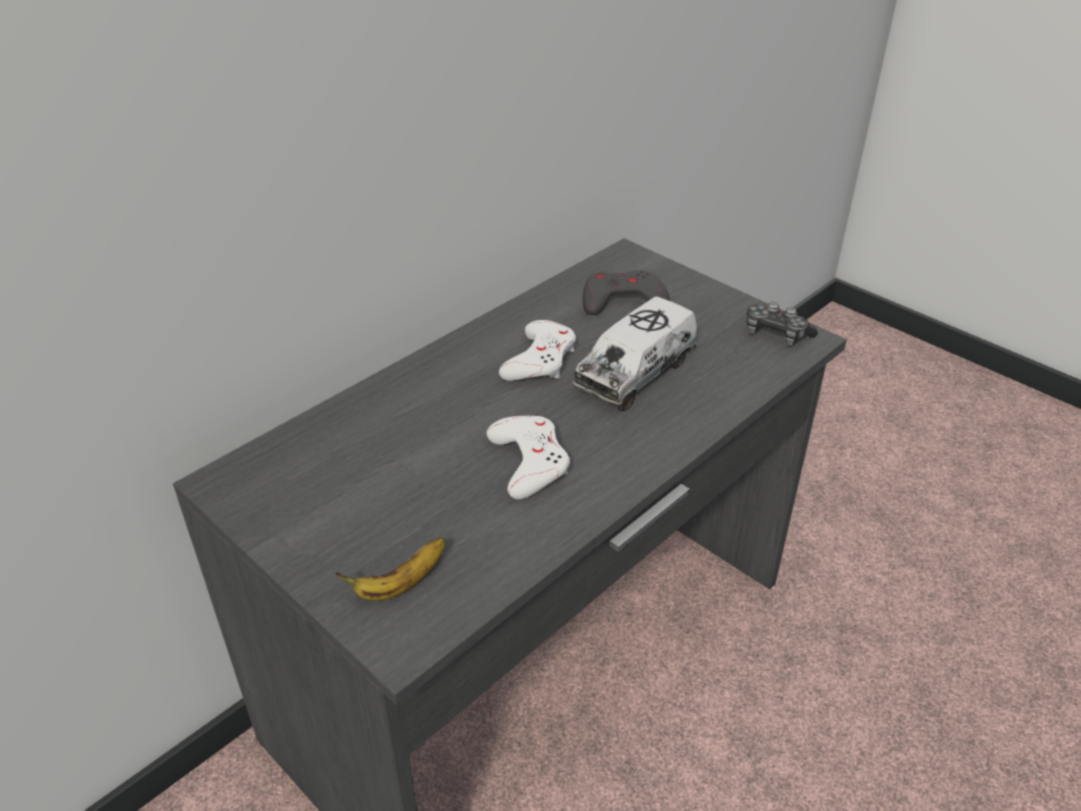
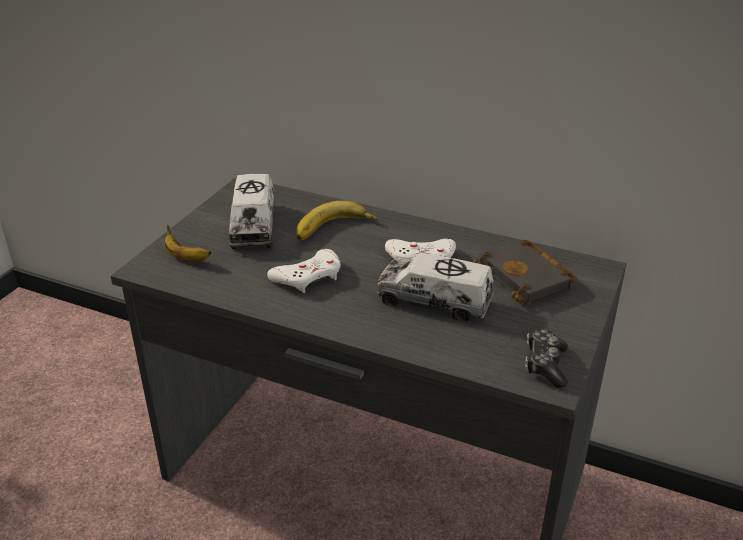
camera: 70 degrees right, 5 degrees down
(358, 491) = (253, 226): none -> toy truck
(426, 413) = (335, 230): none -> banana
(622, 300) = (527, 278): grey game controller -> black book

